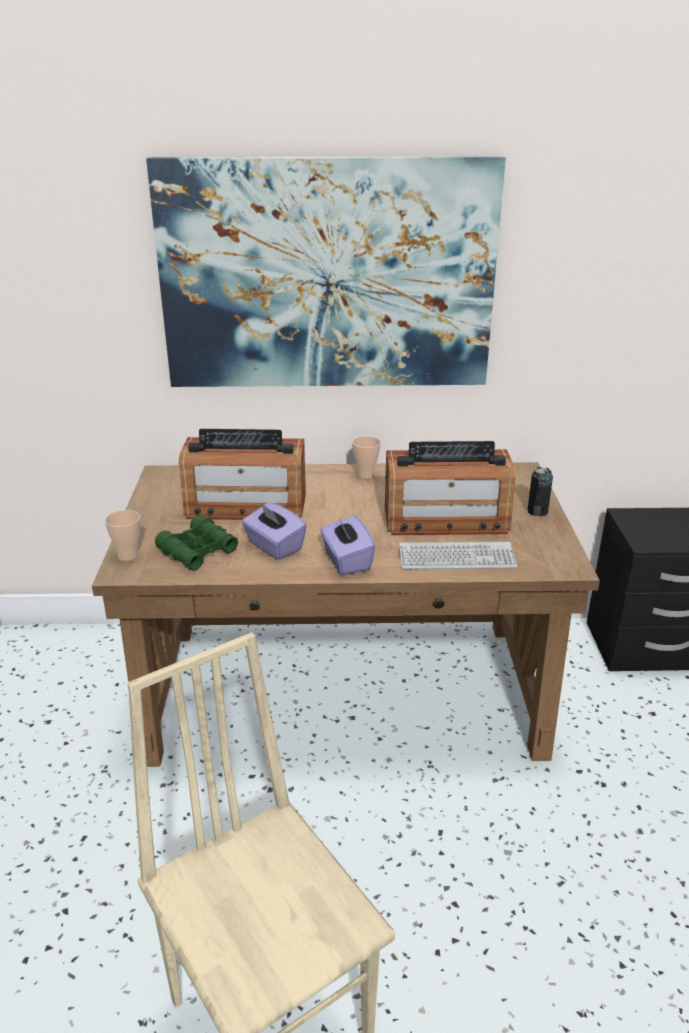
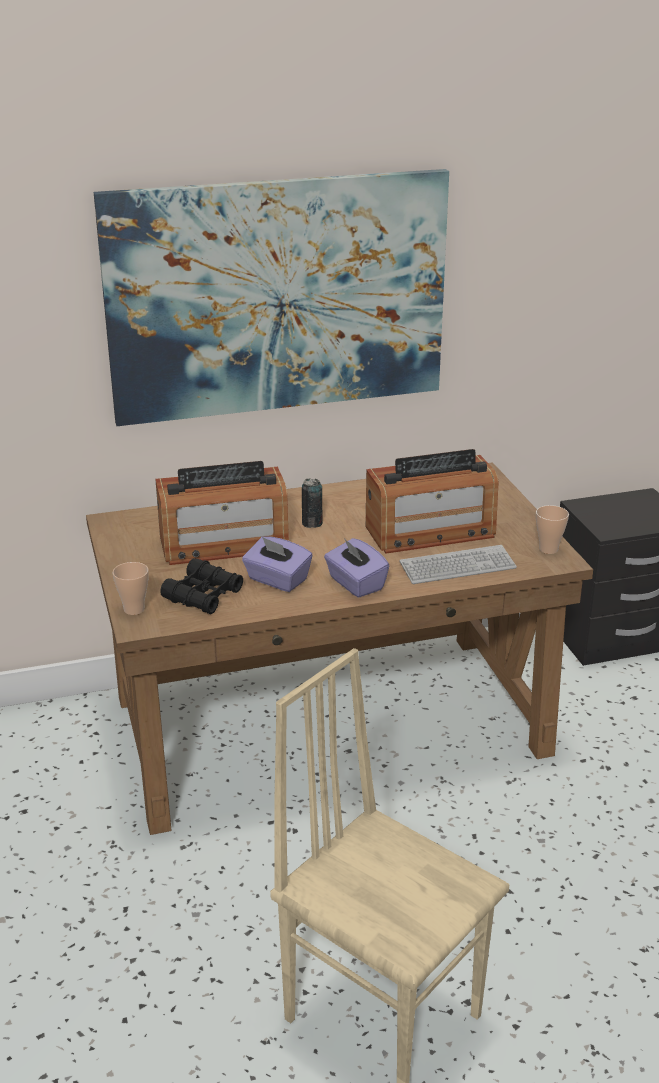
camera: 15 degrees left, 0 degrees up
(198, 551) = (203, 595): green binoculars -> black binoculars
(365, 475) = (328, 496): cup -> cup (548, 549)
(537, 512) = (513, 512): can -> can (312, 523)

